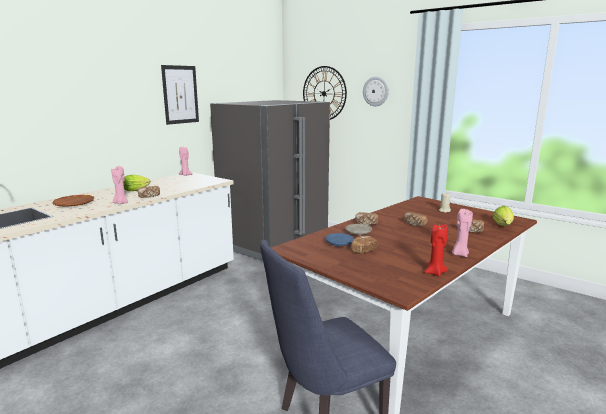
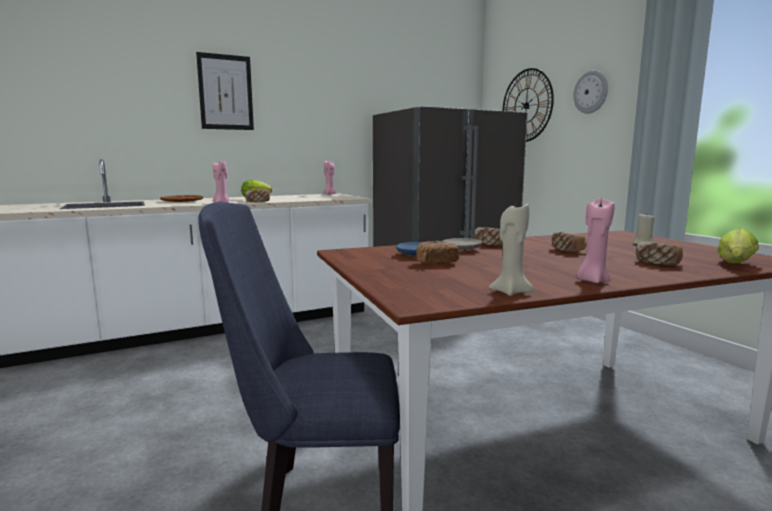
camera: 25 degrees right, 5 degrees down
(180, 94) = (335, 102): picture -> picture (225, 92)
(434, 272) = (510, 292): red candle -> beige candle

